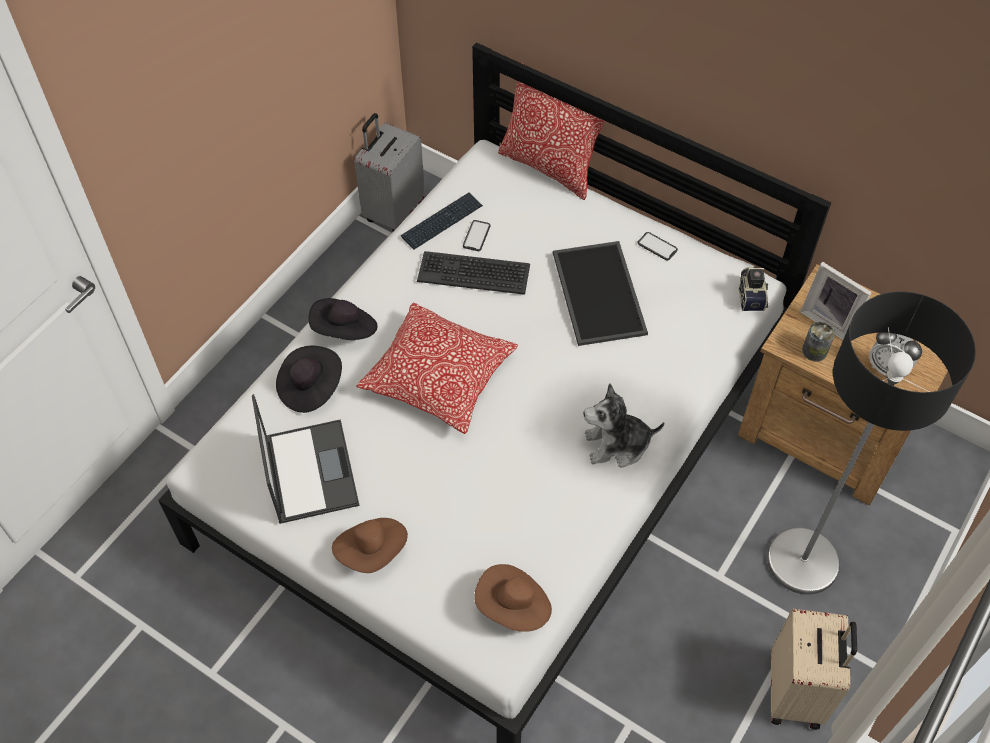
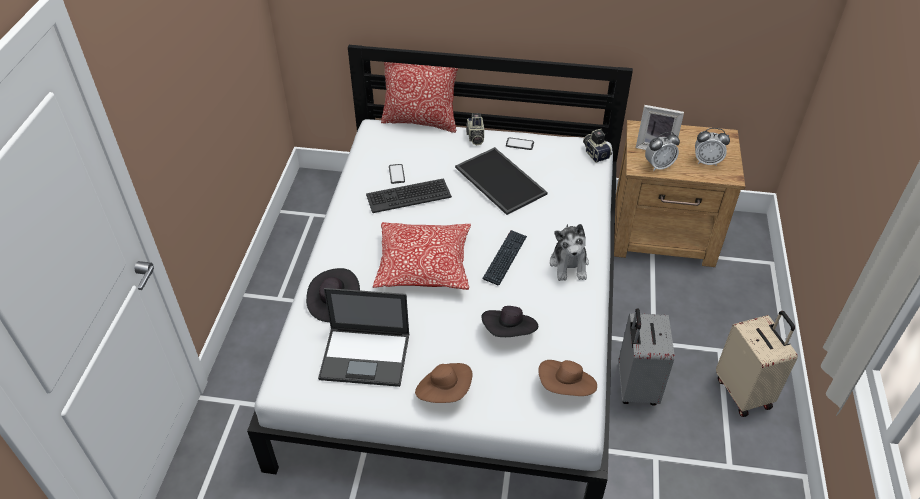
camera: 25 degrees left, 10 degrees down
(310, 470) = (366, 356): laptop -> laptop turned 135 degrees clockwise
(345, 331) = (338, 259): black hat -> black hat (509, 332)
(393, 211) = (304, 200): grey suitcase -> grey suitcase (635, 386)
(442, 222) = (367, 173): keyboard -> keyboard (505, 258)
(605, 216) = (475, 137): none -> camera
(617, 445) = (569, 264): plush toy -> plush toy turned 60 degrees counterclockwise
(803, 561) = (698, 313): floor lamp -> none
(814, 351) = (658, 166): can -> alarm clock

